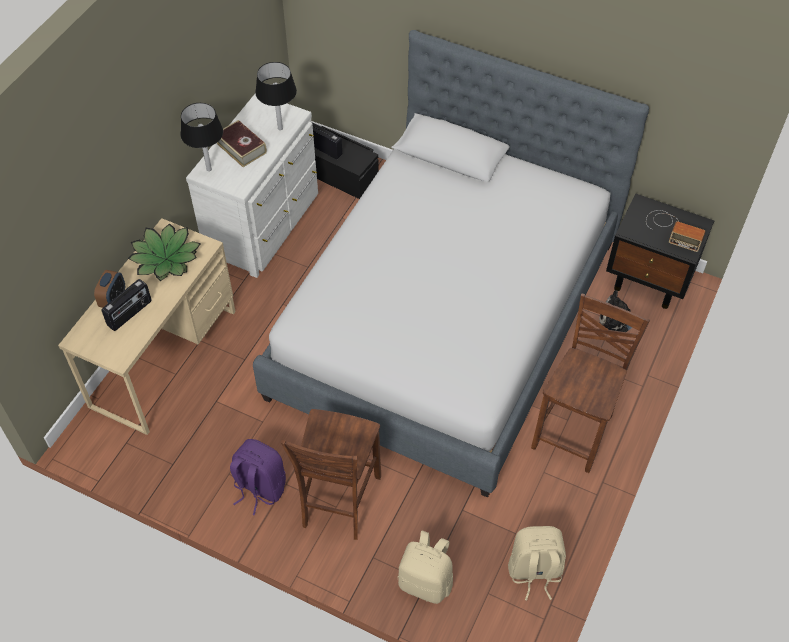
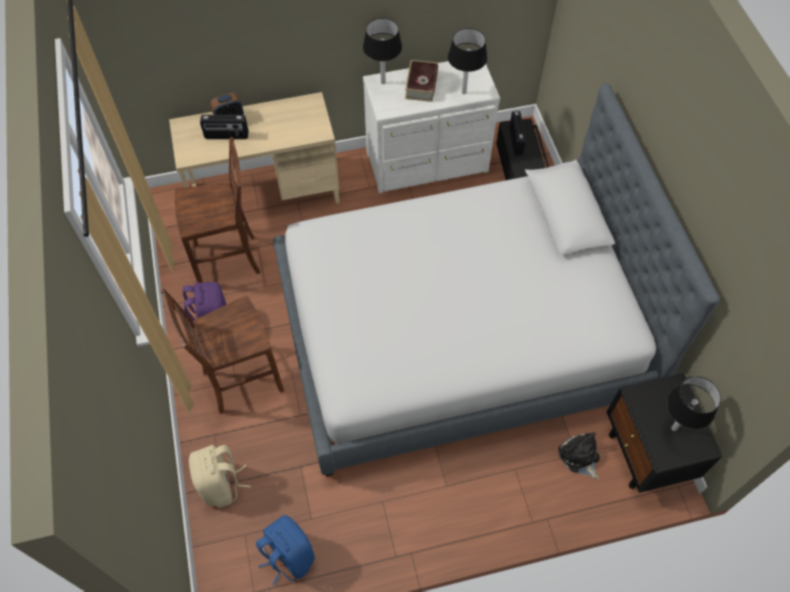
camera: 50 degrees right, 5 degrees up
(165, 259) = (289, 120): potted plant -> none
(534, 572) = (288, 556): beige backpack -> blue backpack
(575, 432) = (440, 499): brown chair -> brown chair (228, 260)
(672, 230) = (674, 428): radio -> black table lamp

